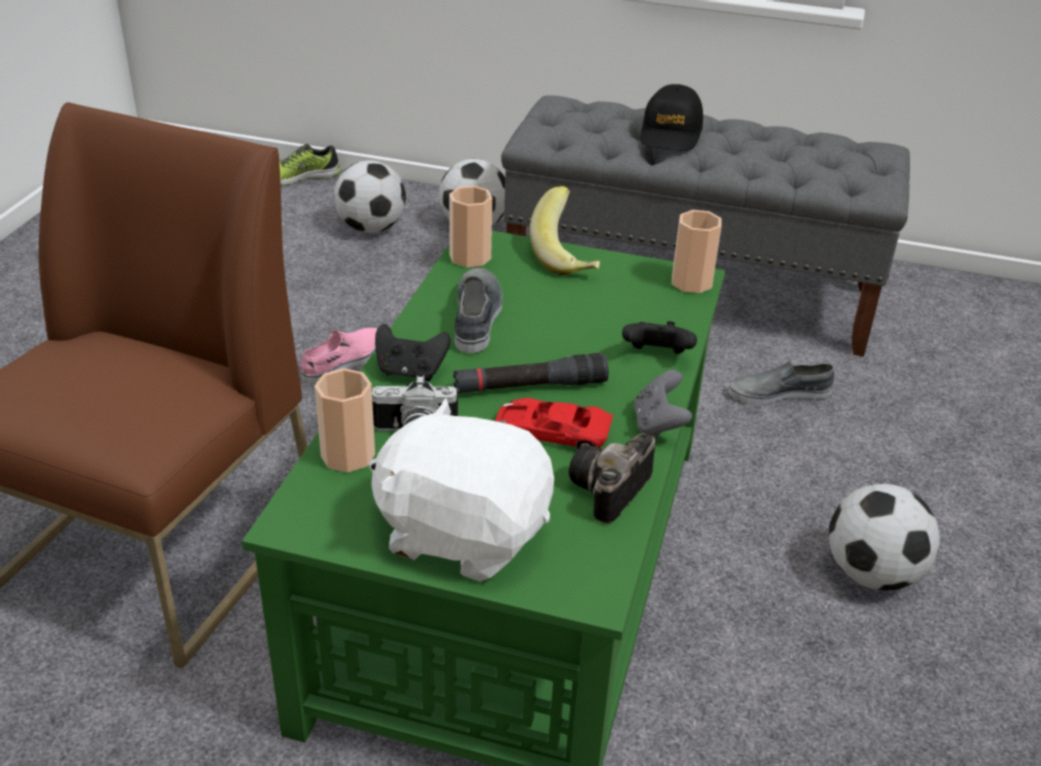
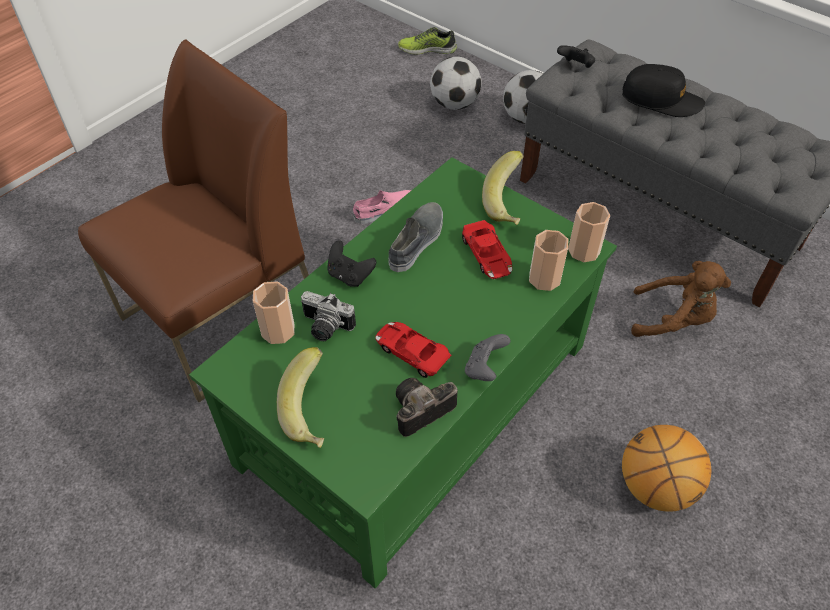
camera: 25 degrees right, 15 degrees up
(462, 533) = (313, 412): white plush toy -> banana
(470, 257) = (441, 188): cup -> cup (544, 279)
(530, 386) = (418, 310): black flashlight -> none
(578, 311) = (487, 255): none -> red toy car
(656, 356) = (518, 310): black game controller -> black game controller (575, 67)
(671, 133) = (661, 100): black cap -> black cap turned 105 degrees counterclockwise
(779, 393) = (673, 320): grey shoe -> brown plush toy
(872, 574) = (655, 486): football -> basketball

